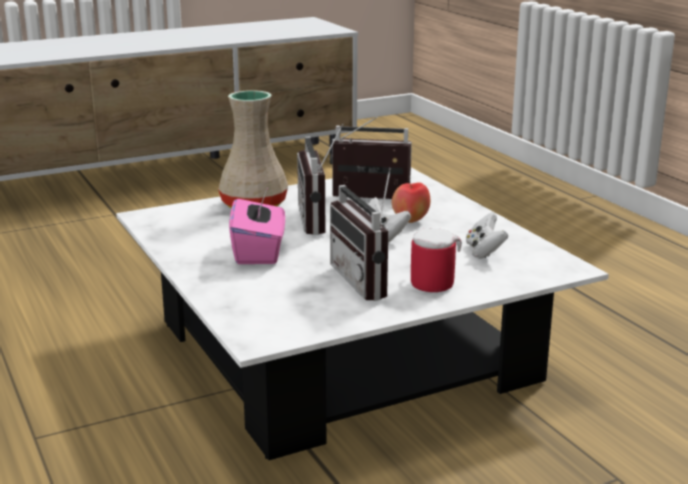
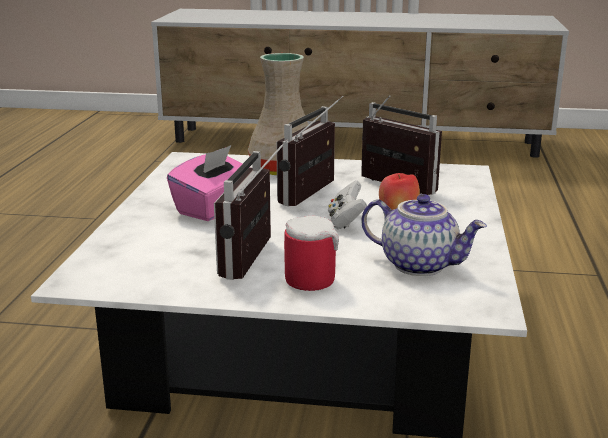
camera: 35 degrees right, 0 degrees up
(484, 251) = (420, 264): white game controller -> teapot

